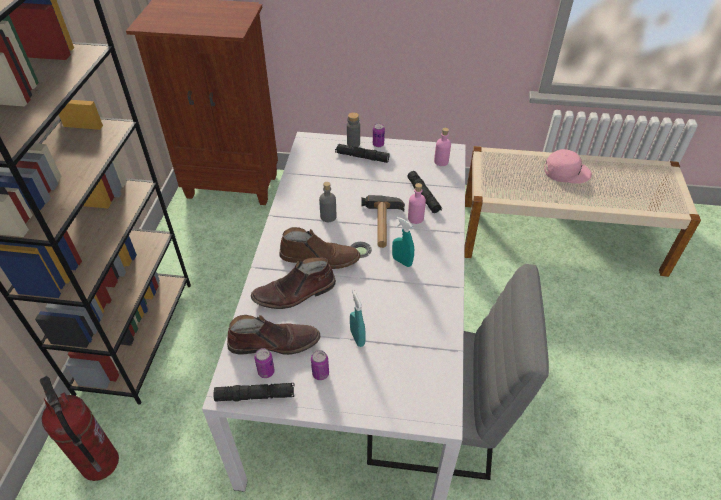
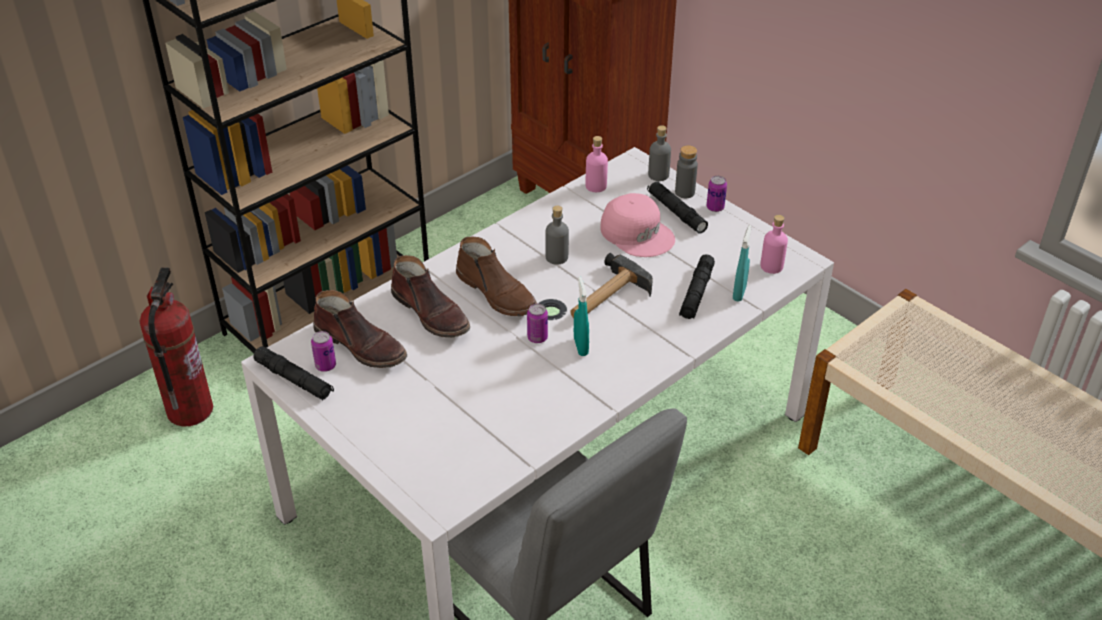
camera: 40 degrees right, 5 degrees down
(295, 293) = (432, 313): brown boot -> brown boot turned 150 degrees counterclockwise
(320, 374) = (371, 398): can -> can (537, 338)
(328, 141) = (658, 175): none -> grey bottle
(357, 338) = (443, 390): turquoise spray bottle -> turquoise spray bottle (739, 293)
(415, 218) = (655, 311): pink bottle -> pink bottle (596, 186)
(566, 171) = (1011, 391): pink cap -> pink cap (637, 233)

